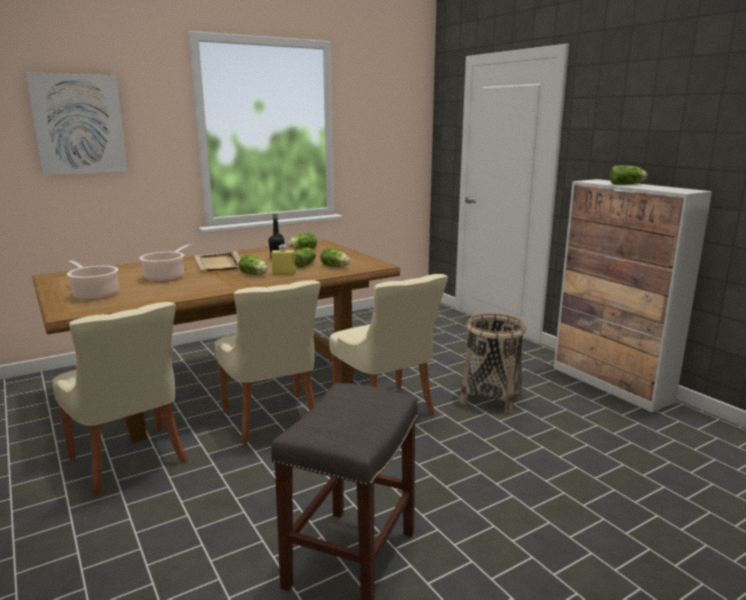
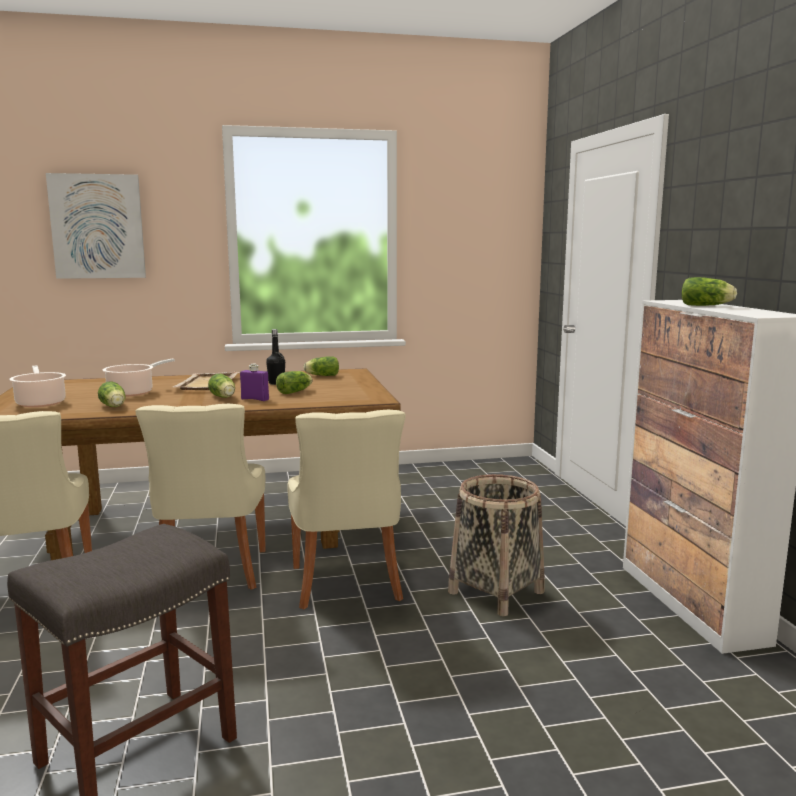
camera: 20 degrees right, 5 degrees down
(283, 274) = (255, 399): yellow bottle -> purple bottle
(336, 267) = (325, 396): lettuce -> lettuce (114, 407)

